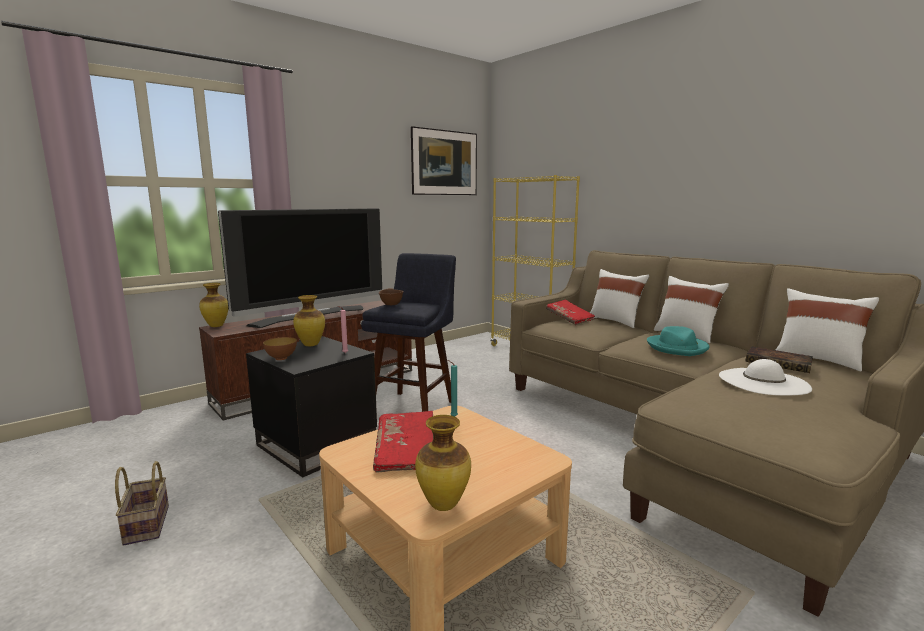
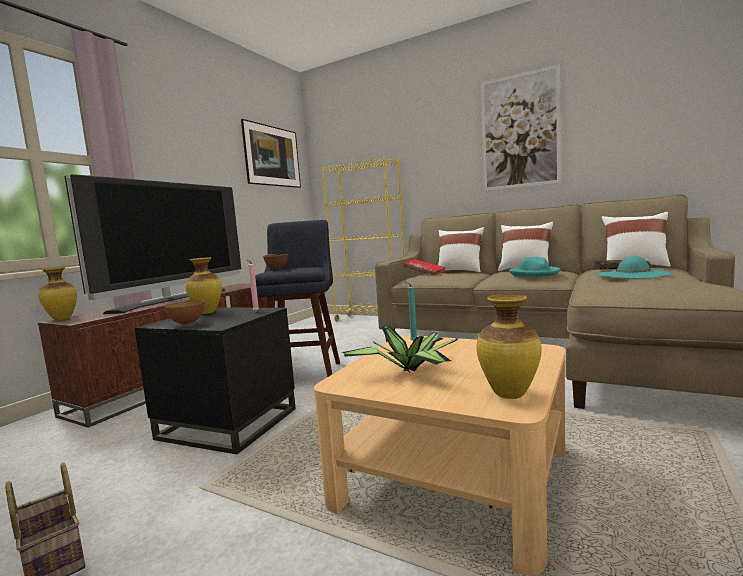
camera: 20 degrees left, 5 degrees down
(406, 453) = (410, 371): red book -> potted plant
(722, 156) = (519, 131): none -> picture
(763, 382) = (633, 274): white hat -> turquoise hat

